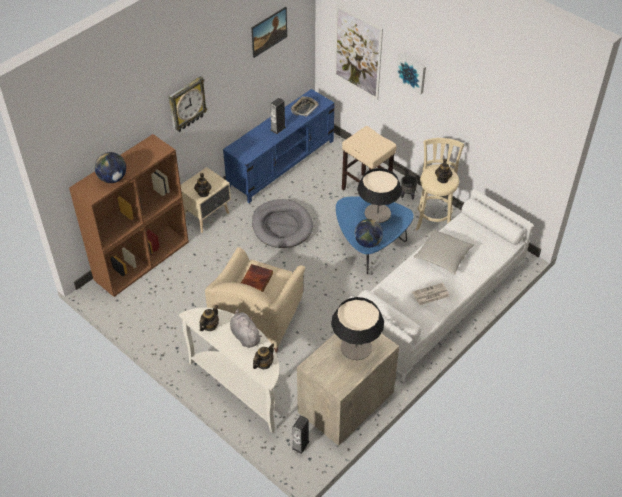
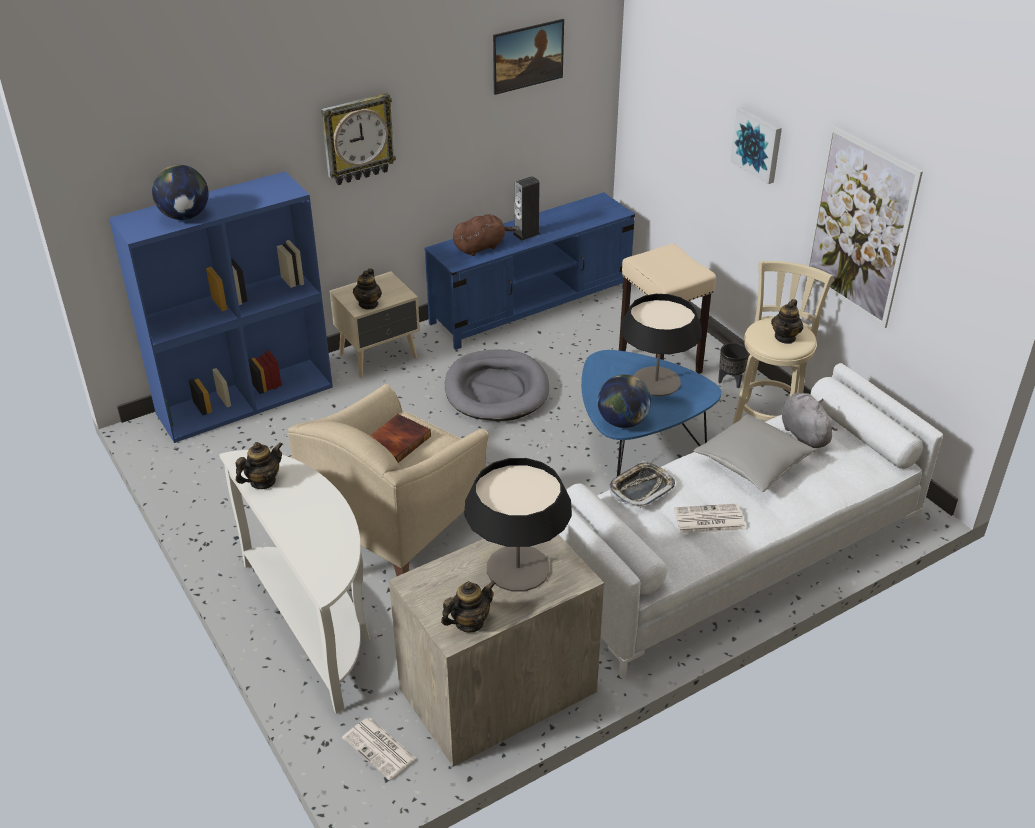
camera: 15 degrees right, 10 degrees down
(142, 260) = (246, 399): brown bookcase -> blue bookcase
(245, 335) = (317, 508): grey plush toy -> grey plush toy (803, 433)
(255, 143) = (481, 247): none -> brown plush toy
(263, 364) = (328, 561): teapot -> teapot (469, 622)
(300, 445) = (380, 749): speaker -> newspaper
(304, 108) = (581, 214): tray -> tray (641, 488)
(357, 52) = (677, 118): picture -> picture (859, 227)

